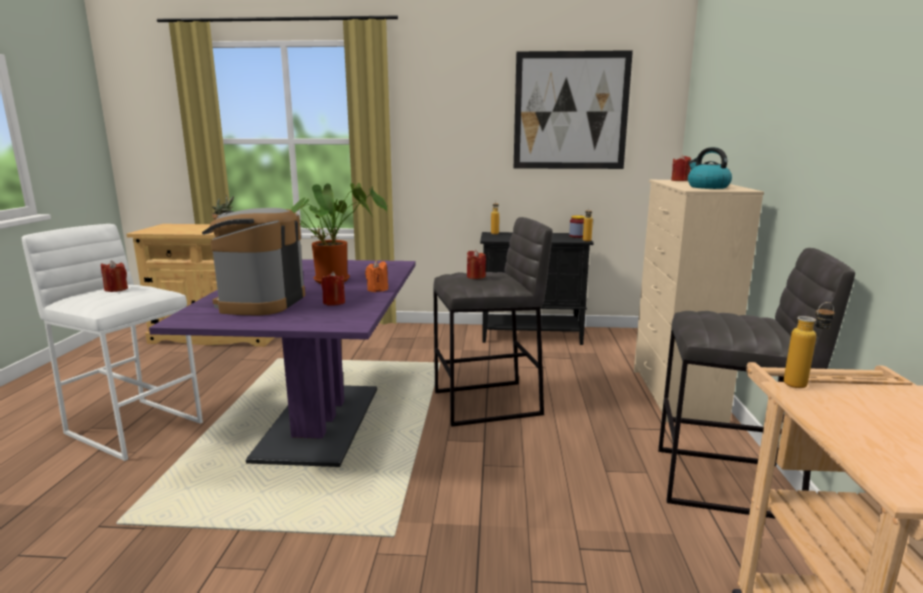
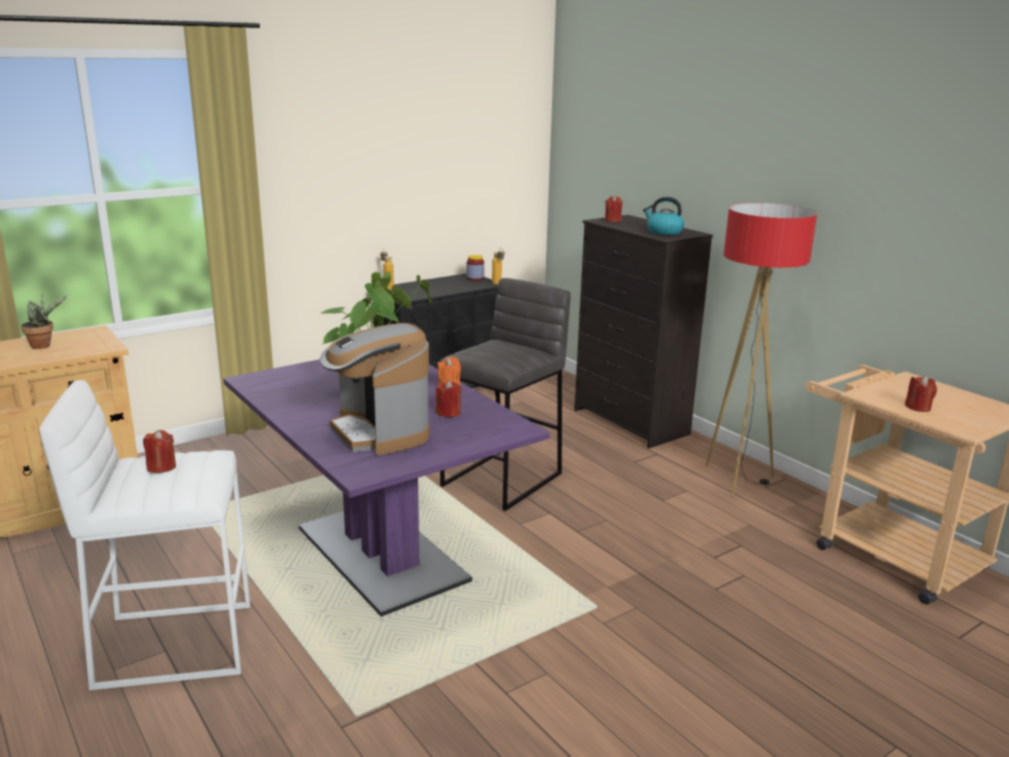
camera: 40 degrees left, 5 degrees up
(476, 276) = (500, 351): red candle -> red candle (918, 407)
(570, 111) = (450, 137): picture -> none
(675, 395) = (630, 422): beige dresser -> black dresser
(726, 483) = (737, 479): grey stool -> floor lamp
(802, 384) = (861, 388): bottle -> none

